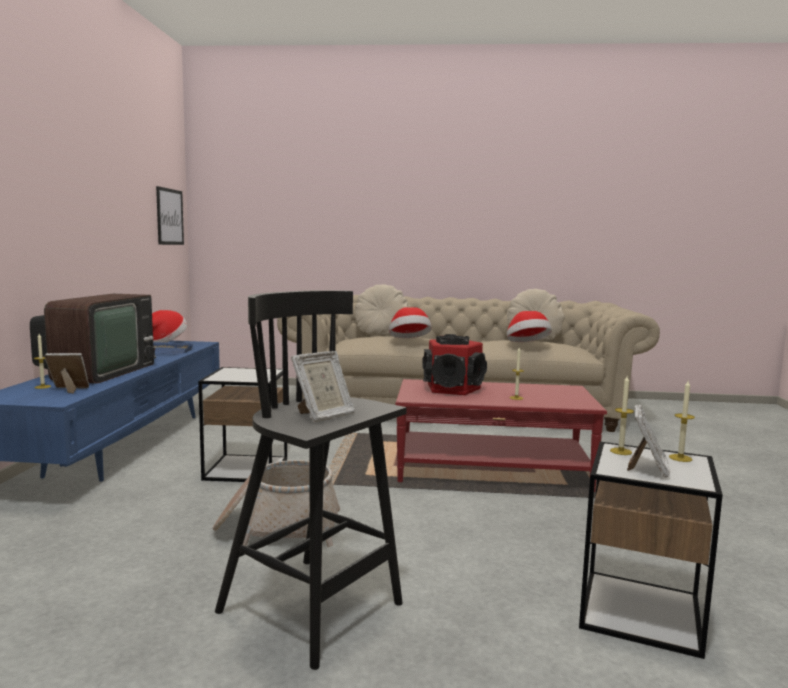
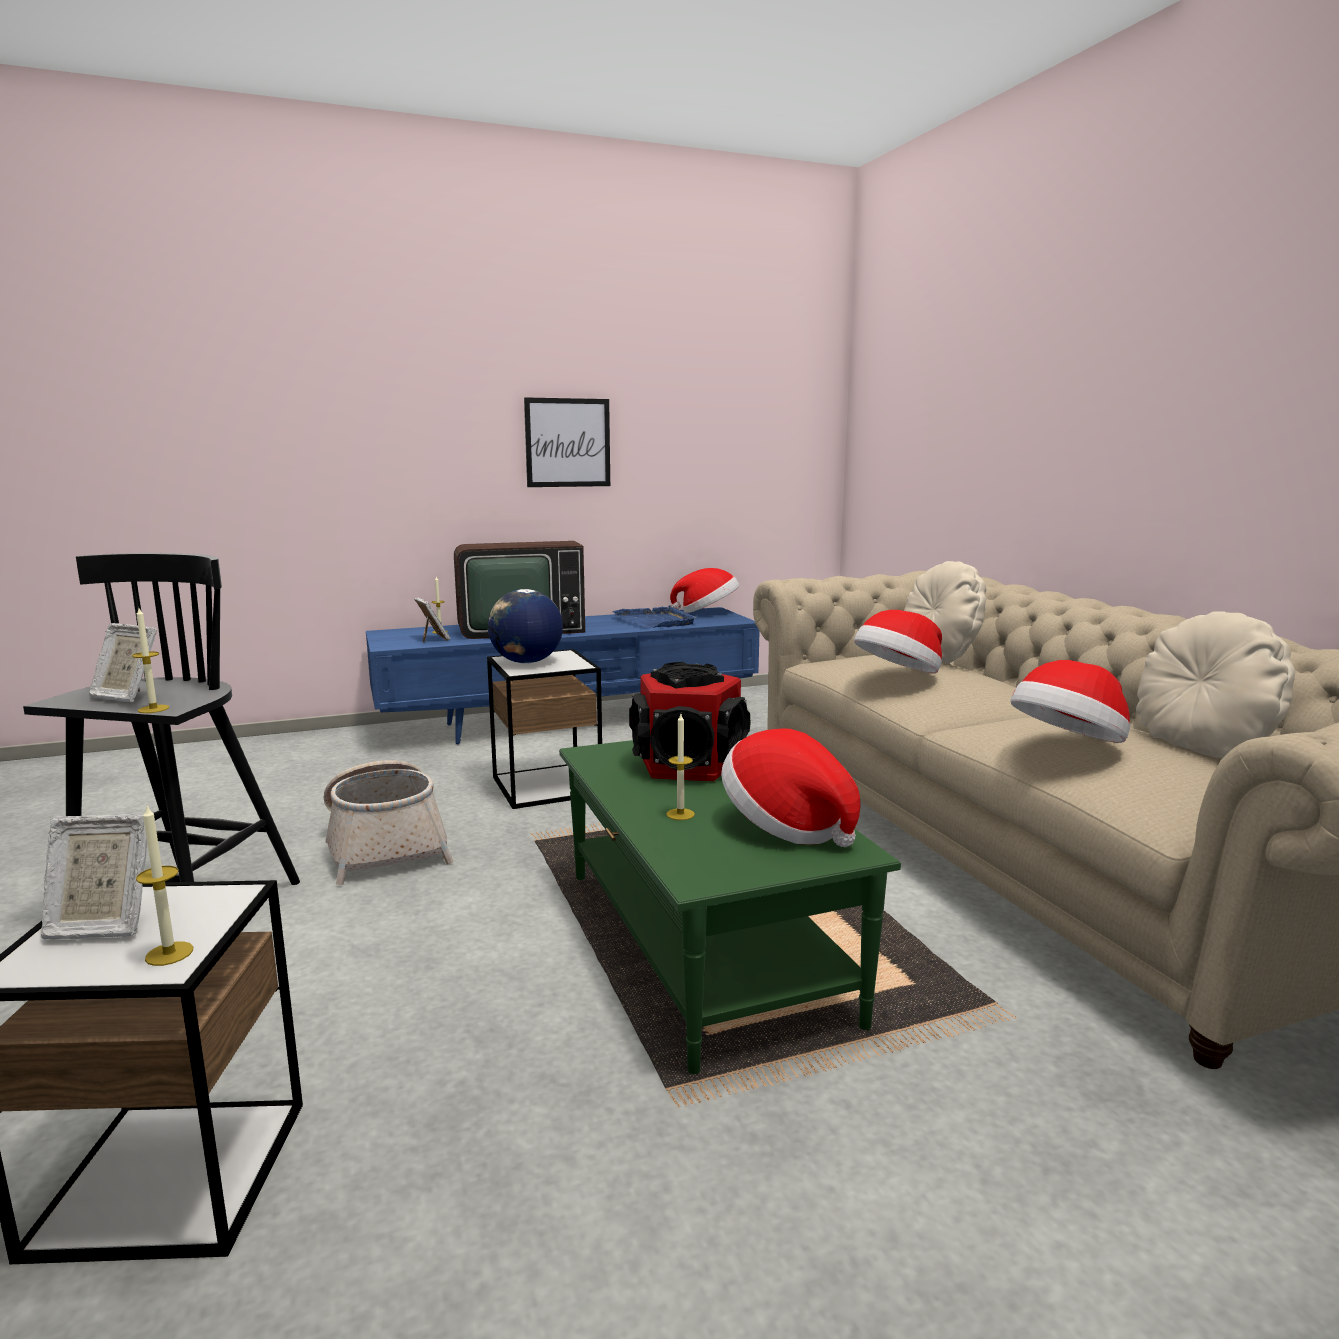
camera: 65 degrees right, 5 degrees up
(169, 217) = (789, 436): picture -> picture (567, 443)
(239, 376) = (526, 662): none -> globe
(493, 472) = (702, 944): red coffee table -> green coffee table
(541, 389) = (786, 826): none -> hat
(621, 451) = (209, 899): candle -> candle (153, 709)

